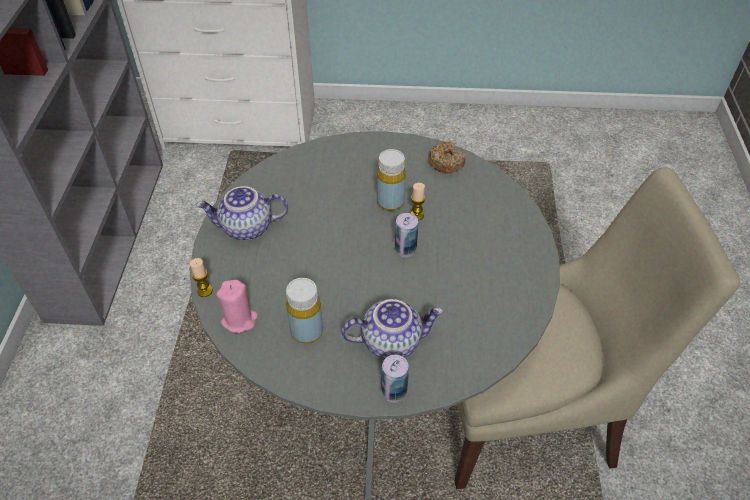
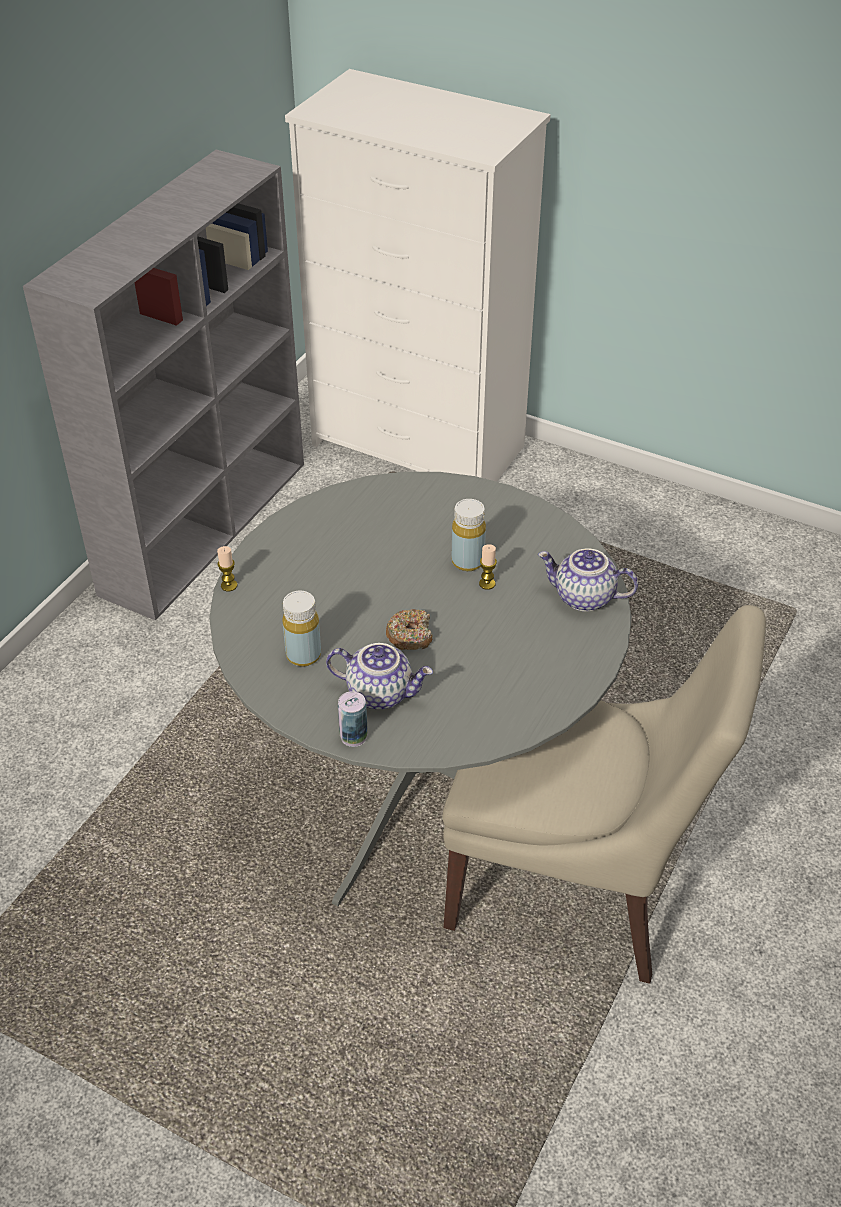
camera: 25 degrees right, 5 degrees down
(239, 320) = (246, 623): pink candle -> none
(246, 228) = (302, 540): teapot -> teapot (583, 598)
(405, 249) = (452, 613): can -> none
(446, 162) = (558, 539): donut -> donut (410, 635)

